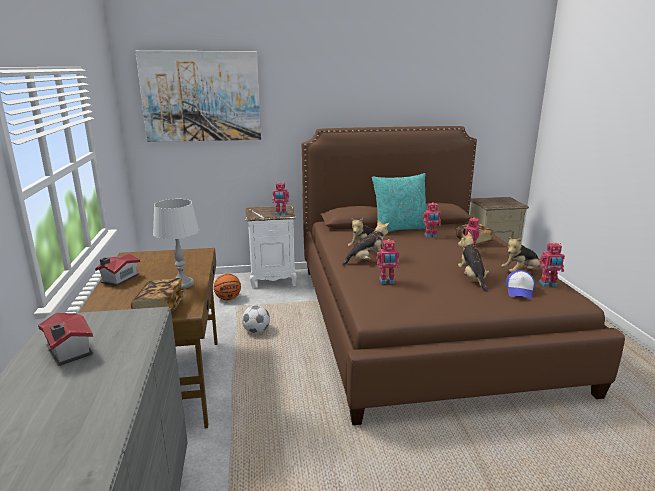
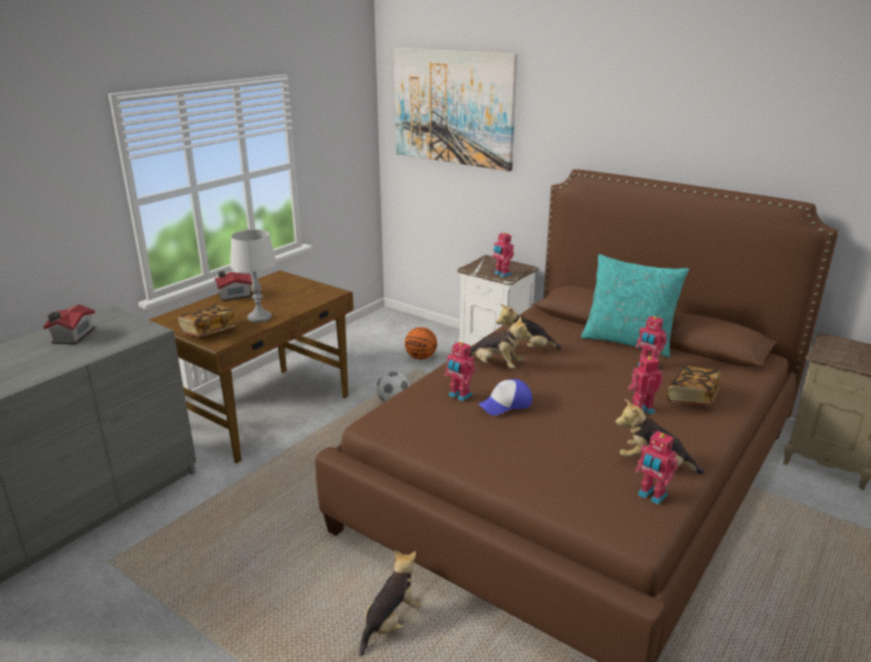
camera: 45 degrees right, 5 degrees up
(472, 279) = (565, 439): plush toy -> plush toy (391, 623)
(520, 291) = (588, 482): cap -> cap (505, 404)

